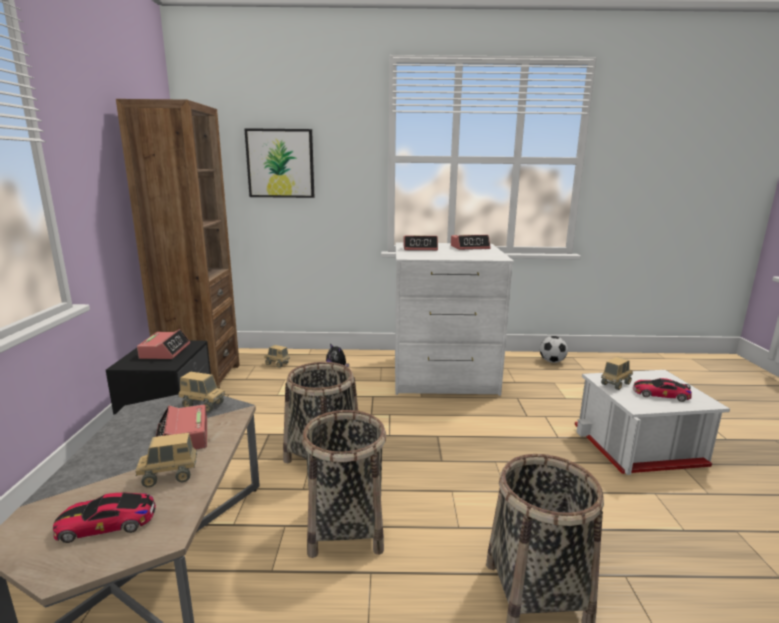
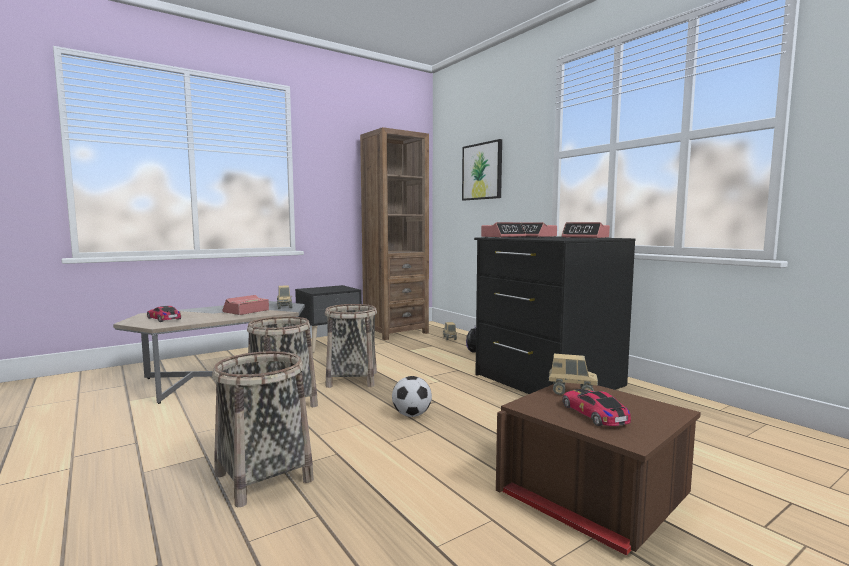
camera: 55 degrees right, 10 degrees down
(165, 351) = (332, 289): alarm clock -> alarm clock (503, 237)
(169, 477) = (207, 317): toy truck -> none
(443, 376) = (547, 380): white dresser -> black dresser
(552, 361) = (715, 415): football -> football (412, 415)
(640, 447) = (592, 499): white storage box -> brown storage box

